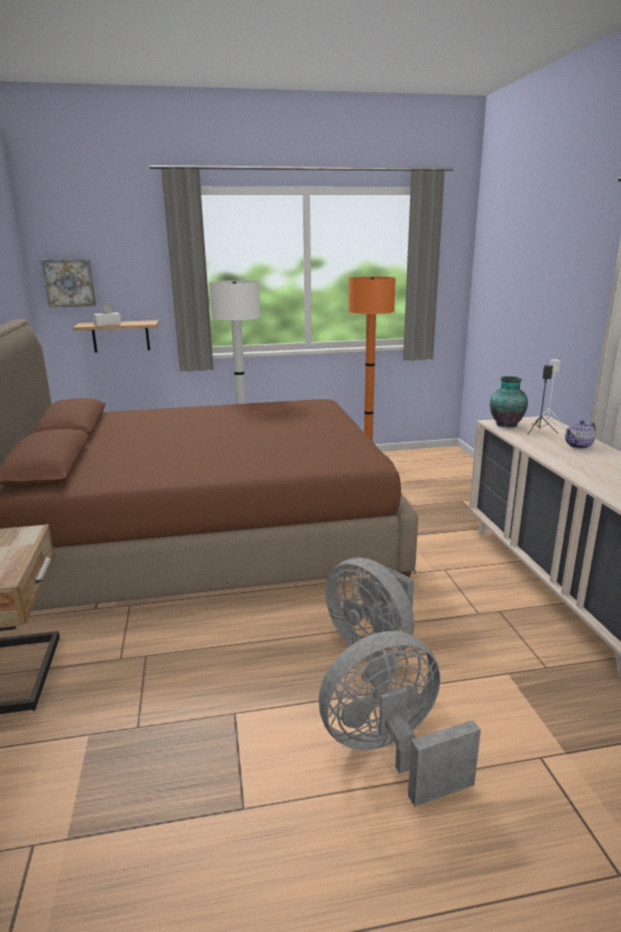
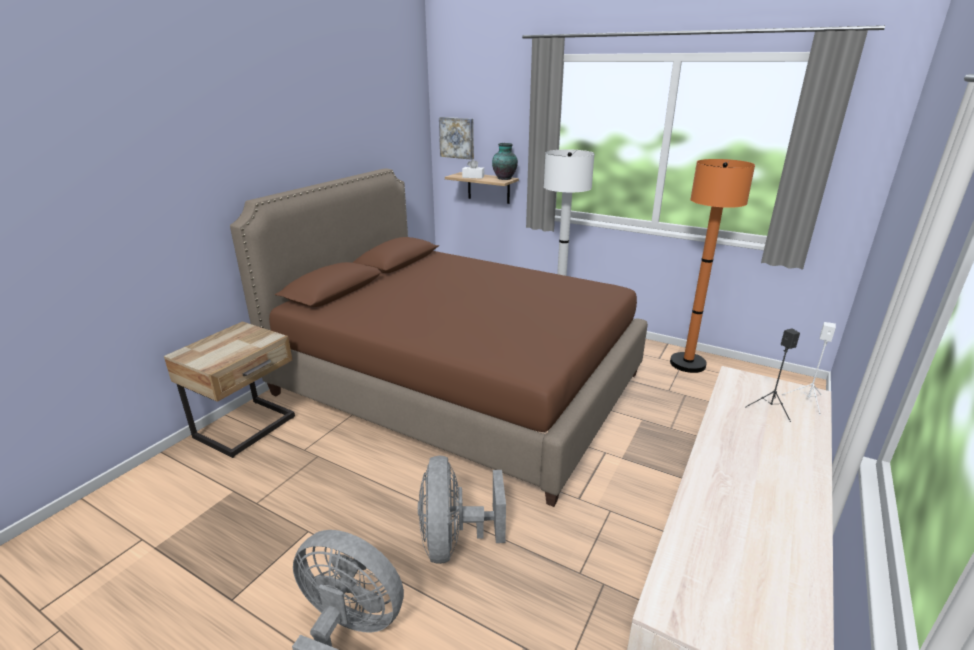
camera: 40 degrees right, 5 degrees up
(505, 424) = (745, 383): vase -> vase (504, 178)
(579, 445) = (784, 449): teapot -> none

